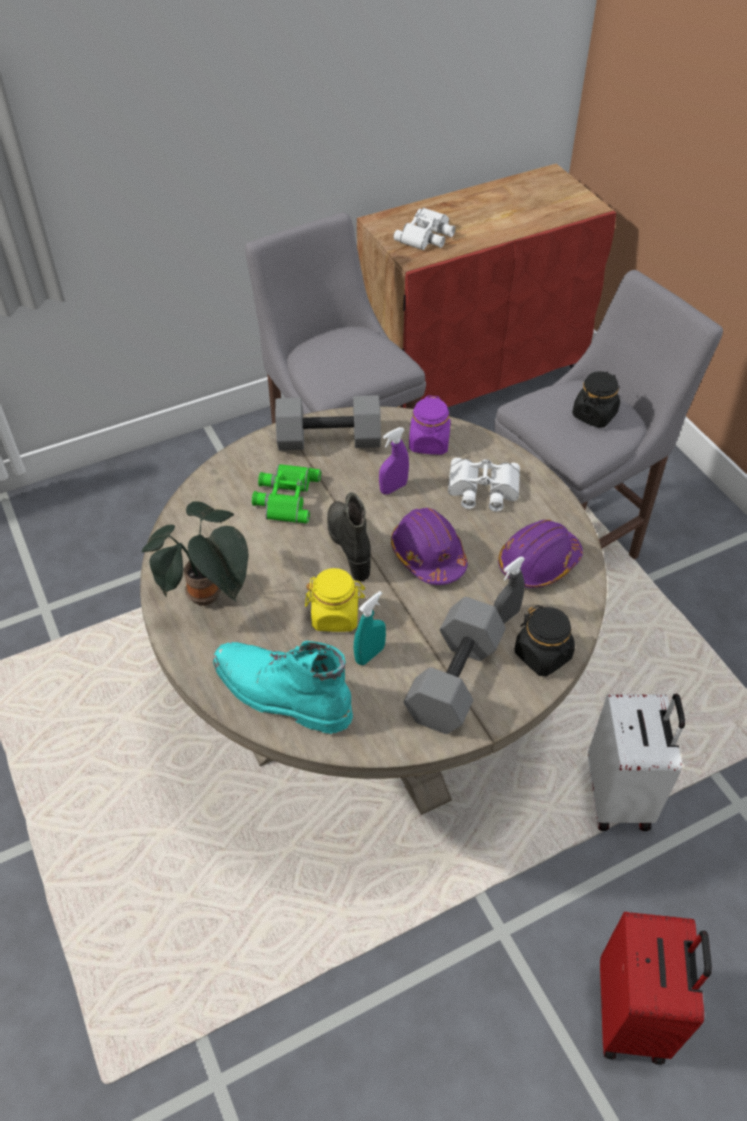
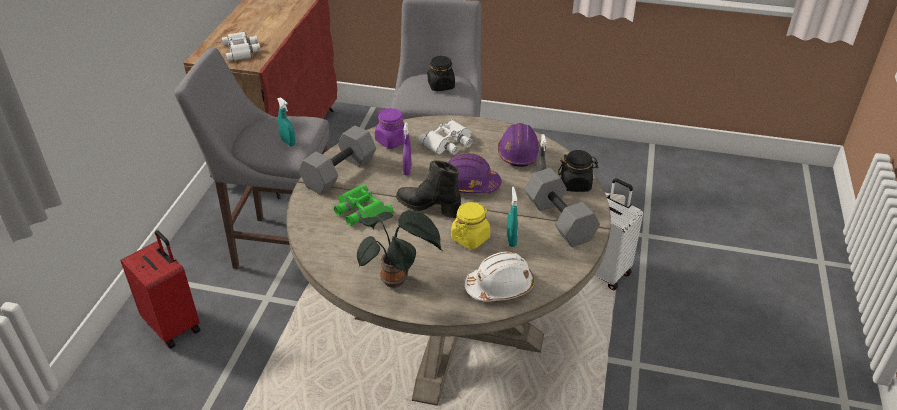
camera: 50 degrees left, 10 degrees down
(280, 693) = (500, 286): turquoise boot -> white hard hat
(345, 372) = (288, 142): none -> turquoise spray bottle
(633, 1014) = (717, 343): red suitcase -> red suitcase (174, 325)

